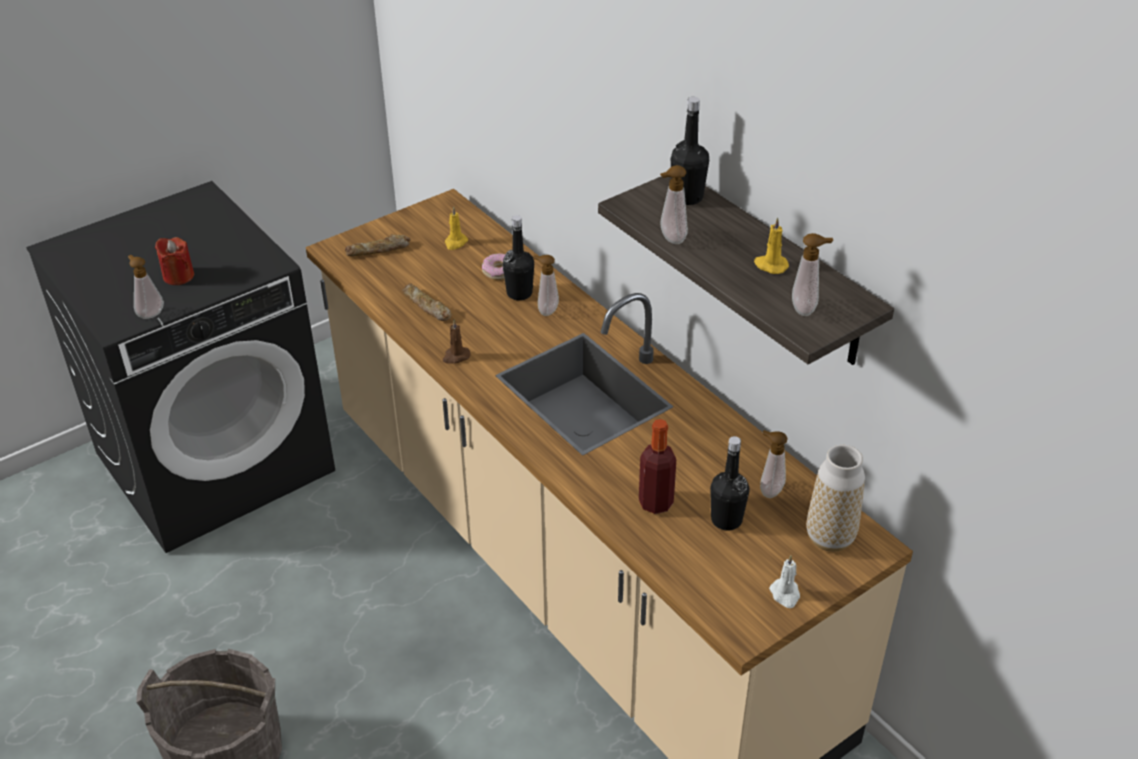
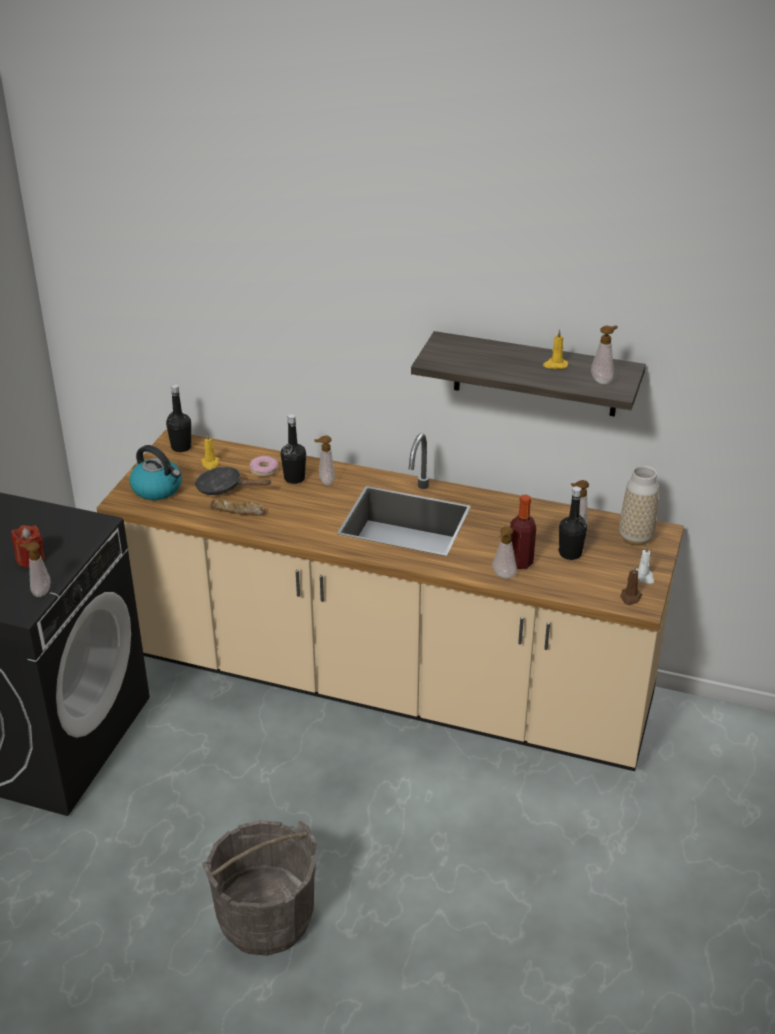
camera: 35 degrees left, 5 degrees down
(378, 250) = (158, 489): bread -> kettle
(440, 275) = (224, 488): none -> black frying pan
(456, 356) = (296, 533): brown candle -> brown candle (630, 597)
(670, 239) = (481, 371): soap dispenser -> soap dispenser (502, 576)
(687, 197) = (461, 345): black bottle -> black bottle (181, 447)

